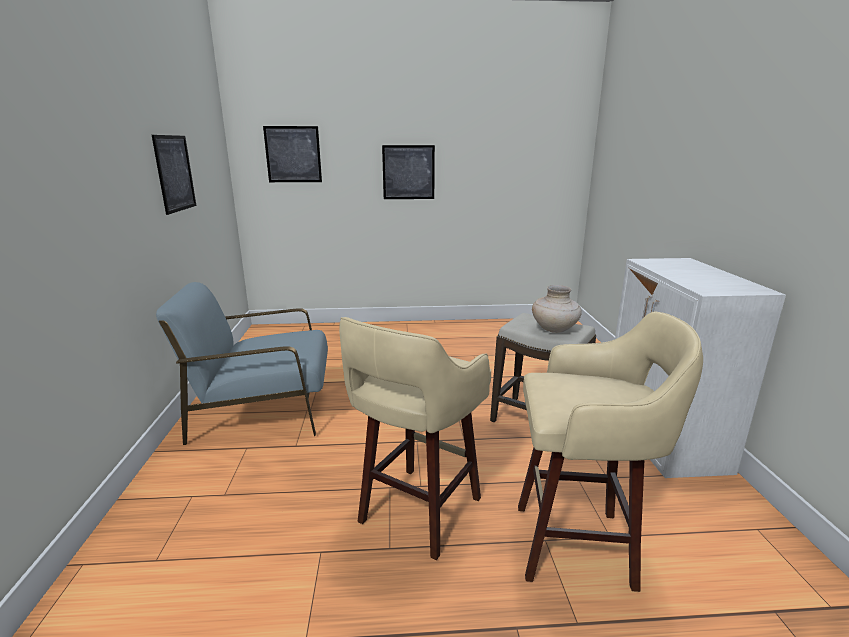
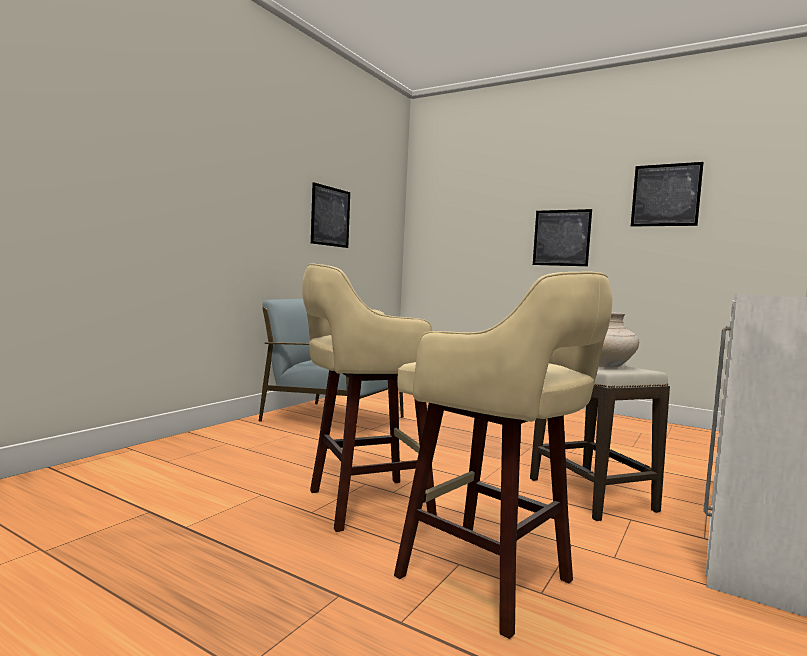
camera: 35 degrees right, 15 degrees down
(293, 154) = (454, 221): picture -> picture (665, 195)

